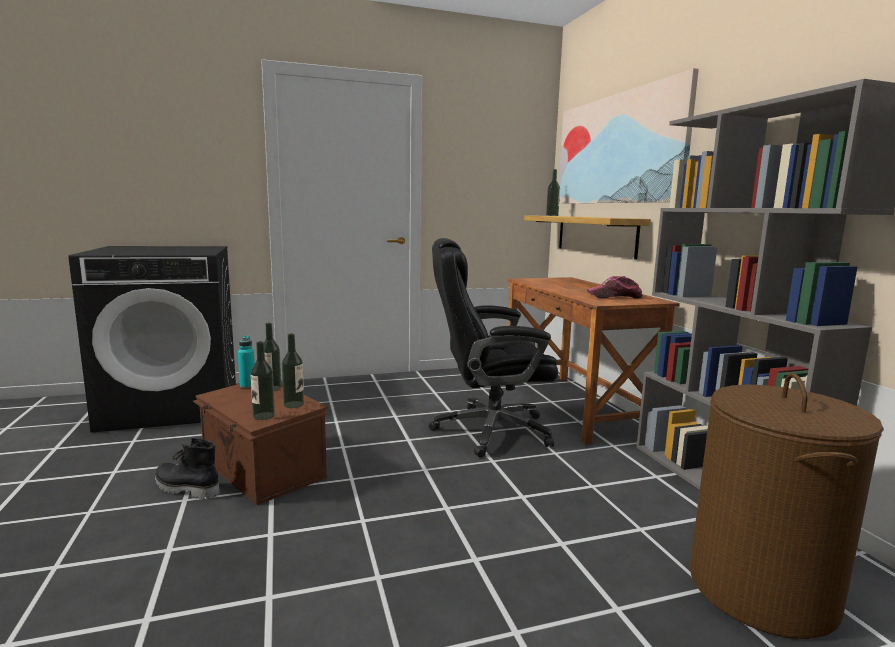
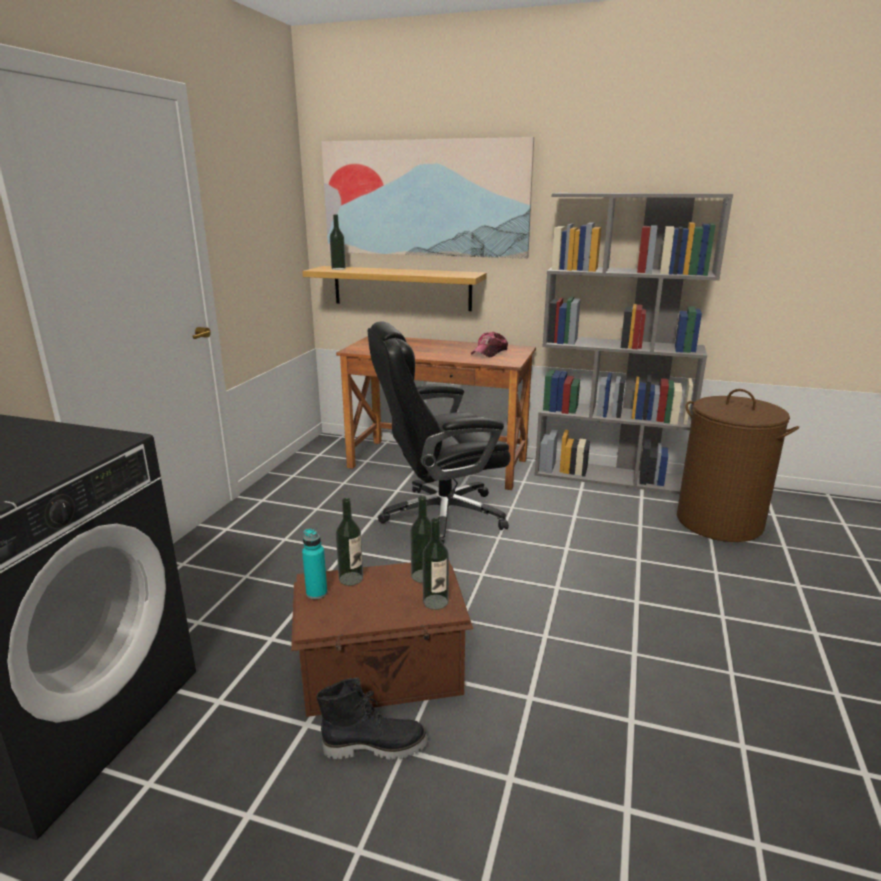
camera: 55 degrees left, 10 degrees up
(185, 489) = (375, 745): black boot -> black boot turned 150 degrees counterclockwise
(489, 430) = (440, 516): black office chair -> black office chair turned 45 degrees clockwise

